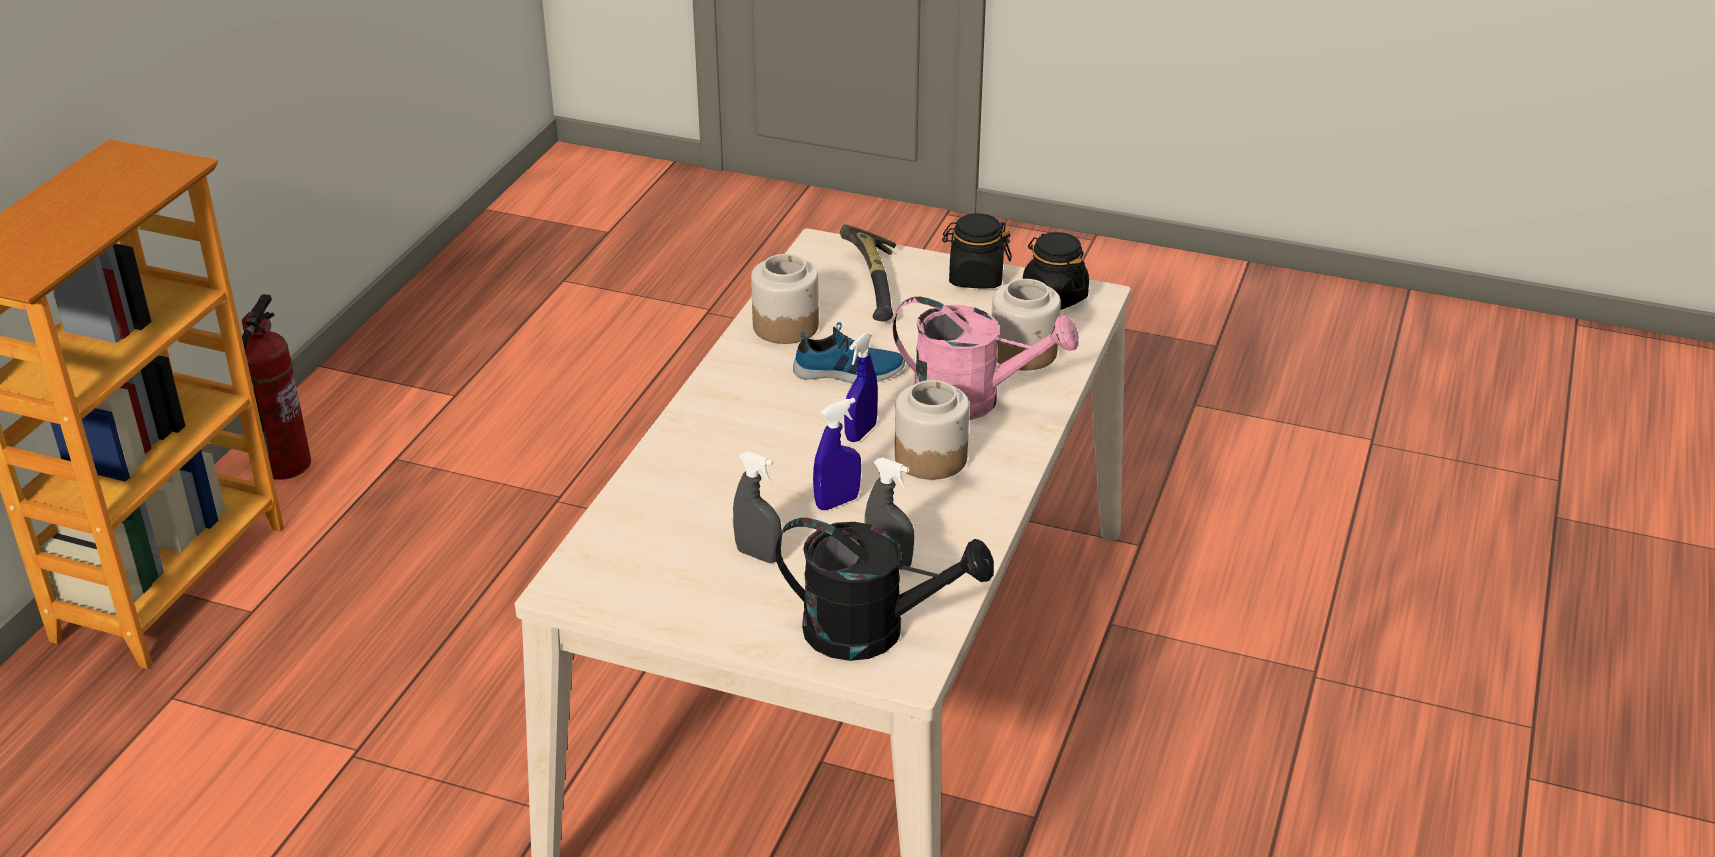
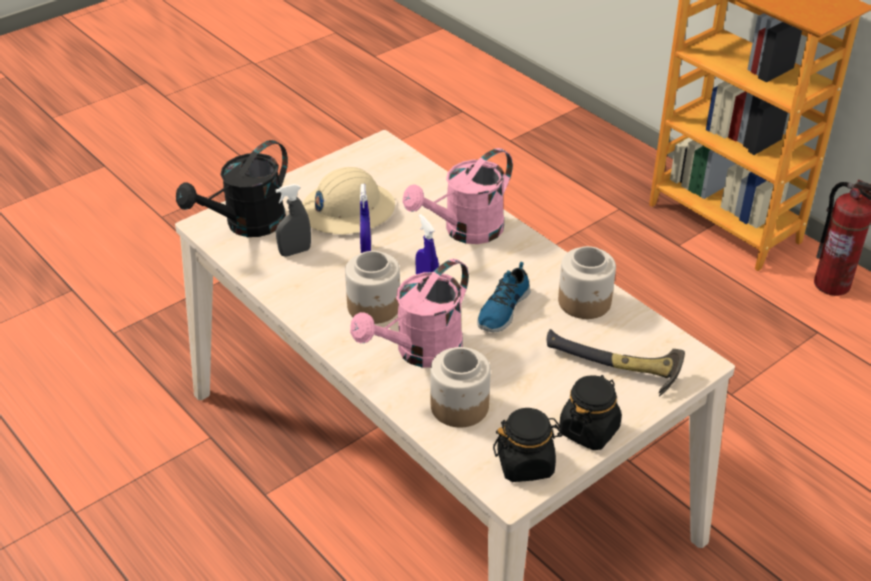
camera: 120 degrees right, 5 degrees up
(723, 442) = (465, 231): none -> pink watering can
(758, 555) = (347, 210): grey spray bottle -> beige hard hat

